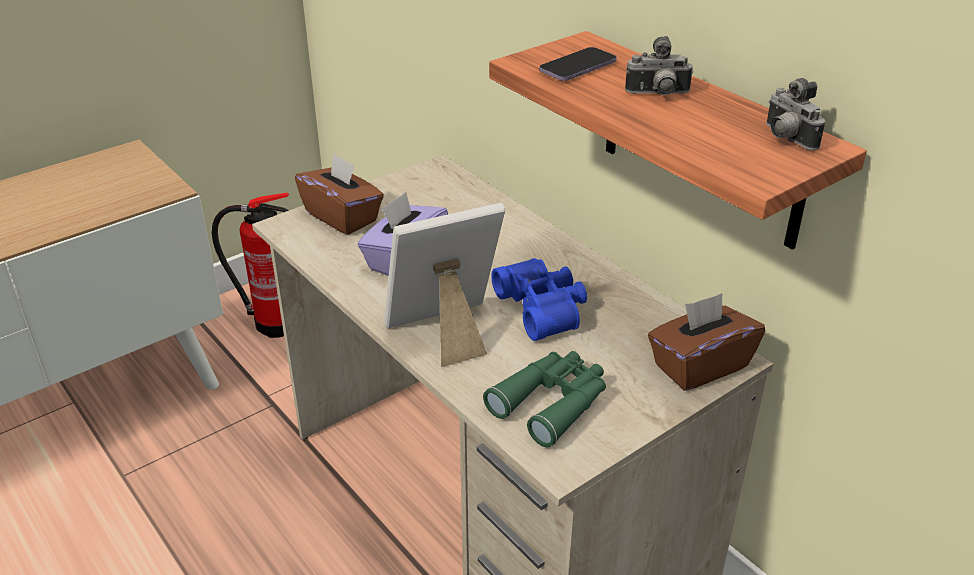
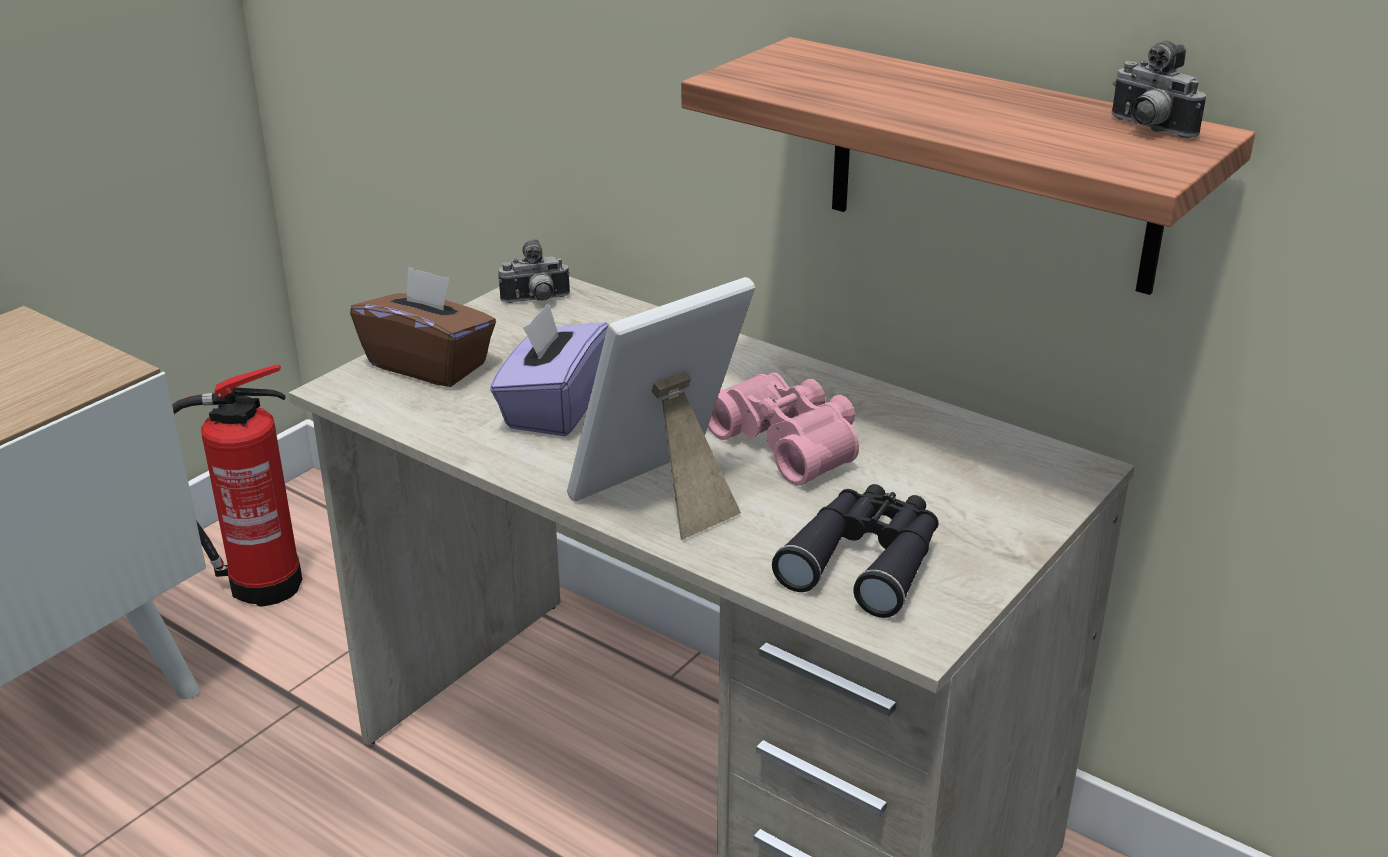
camera: 15 degrees left, 5 degrees down
(543, 308) = (790, 443): blue binoculars -> pink binoculars
(552, 403) = (865, 560): green binoculars -> black binoculars
(578, 67) = (812, 77): phone -> none
(658, 95) = (945, 98): camera -> camera (536, 301)
(699, 365) = (1041, 482): brown tissue box -> none

